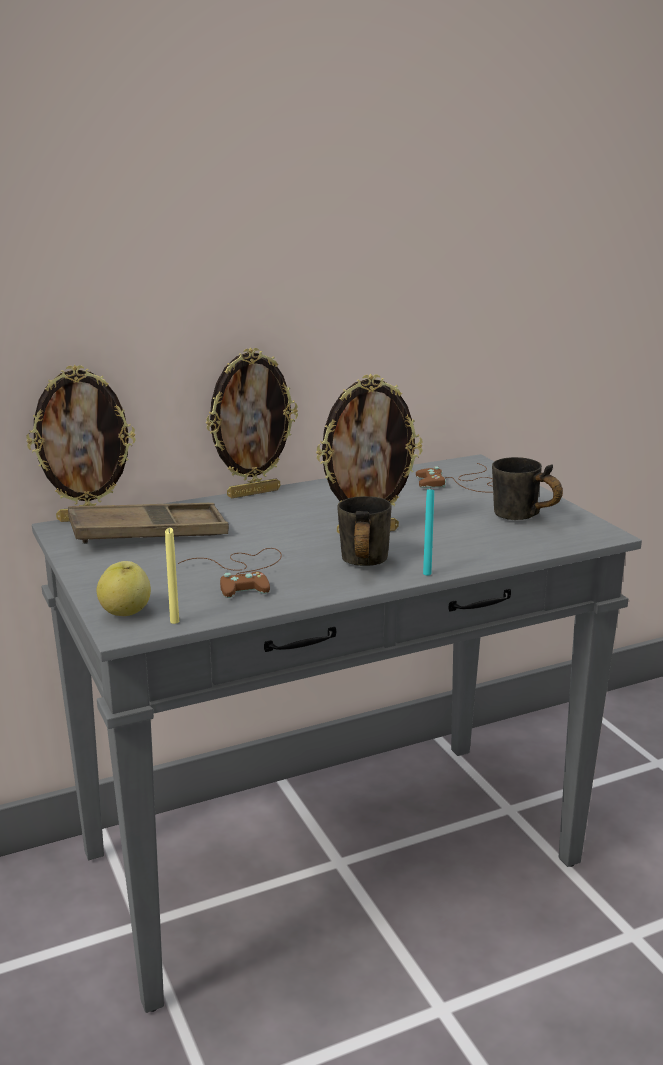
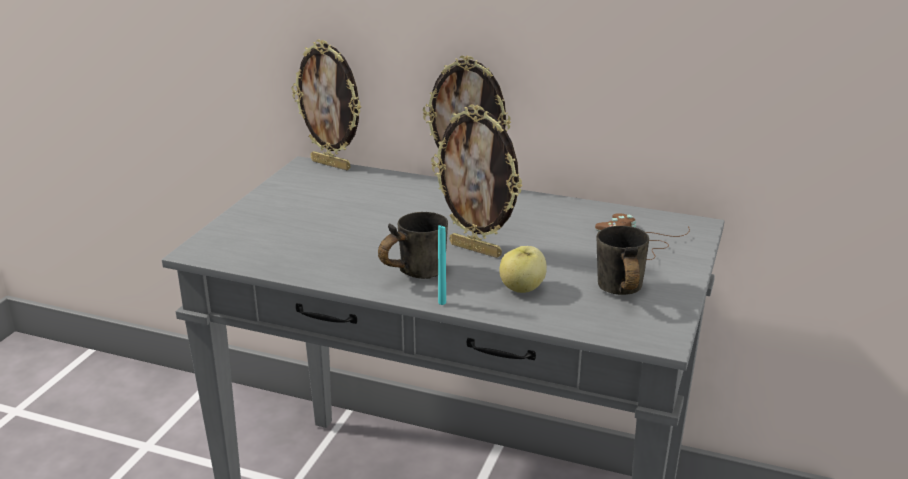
camera: 45 degrees right, 5 degrees up
(126, 612) = (221, 240): apple -> apple (523, 288)
(148, 533) = (341, 190): brown tray -> none
(174, 621) = (229, 259): yellow candle -> none
(244, 573) = (332, 244): brown game controller -> none

